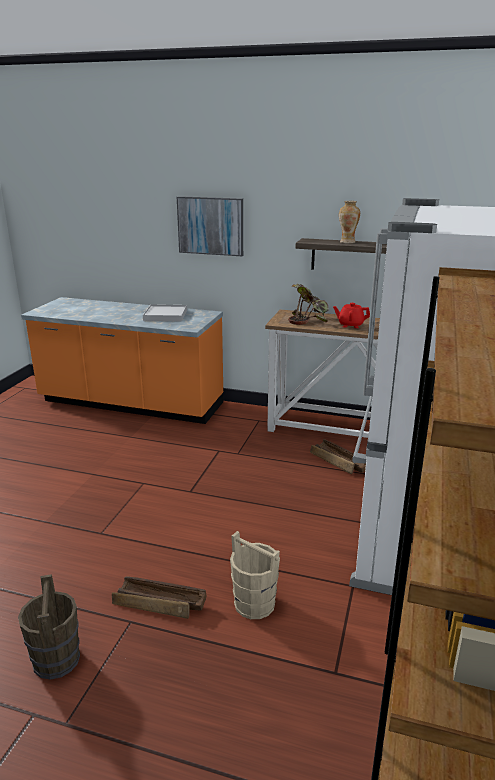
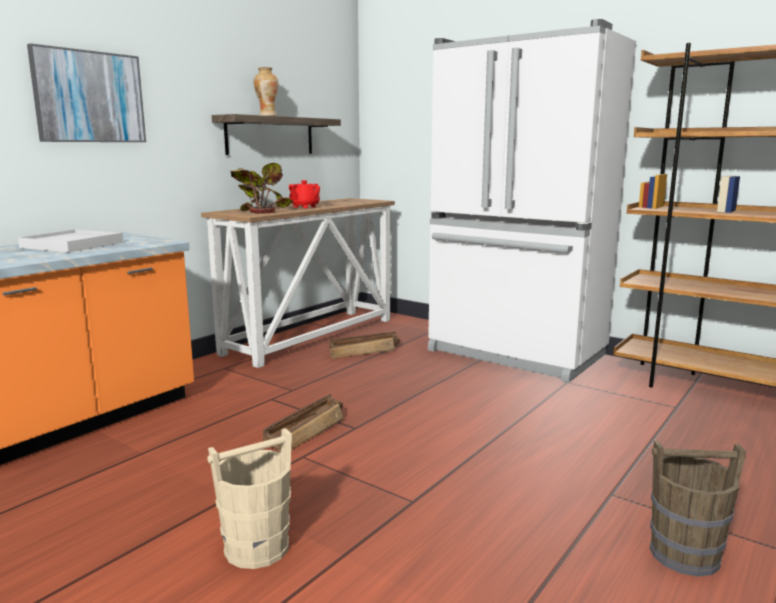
camera: 70 degrees left, 10 degrees down
(160, 603) = (580, 472): crate -> crate (307, 431)
(254, 603) = (586, 424): beige bucket -> beige bucket (256, 548)

